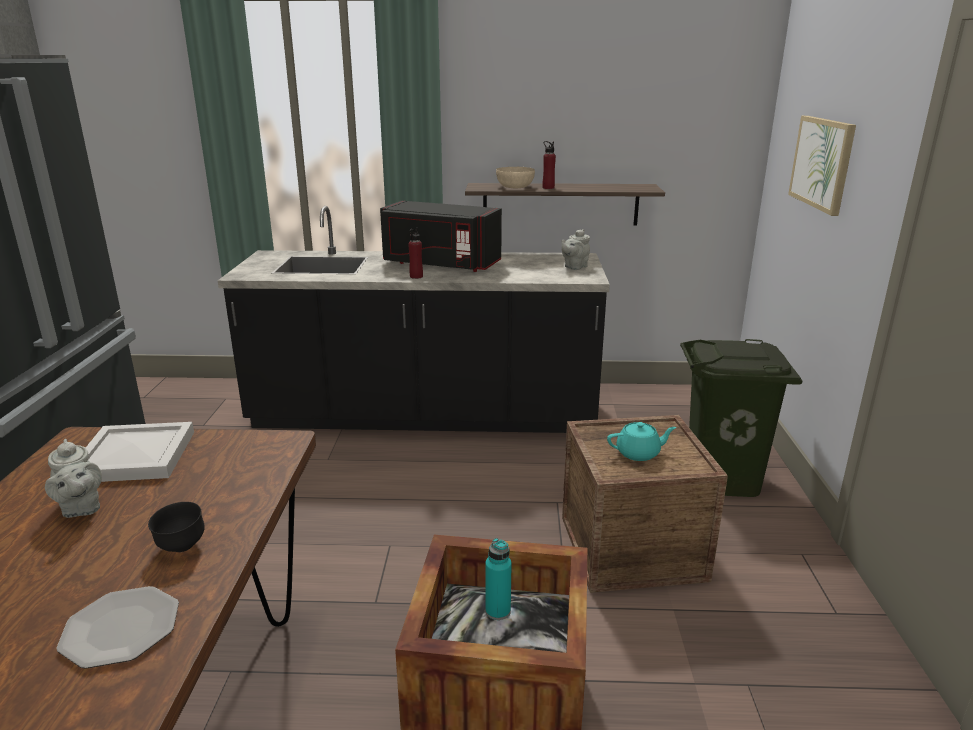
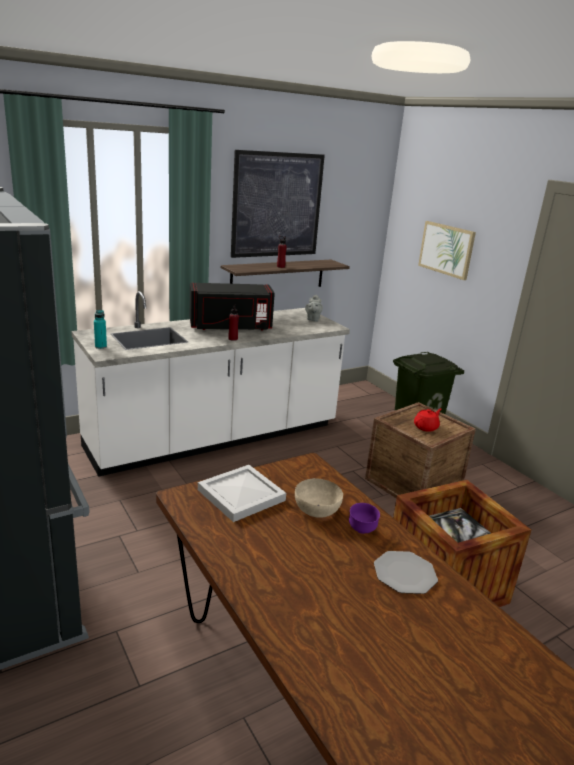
camera: 35 degrees left, 0 degrees up
(81, 508) = (269, 532): grey teapot -> none
(181, 547) = (362, 531): black bowl -> purple bowl
(425, 416) = (215, 438): black counter -> white counter
(498, 611) = (460, 522): turquoise bottle -> turquoise bottle (101, 347)
(514, 187) = (259, 267): beige bowl -> beige bowl (316, 509)
(555, 98) = (277, 205): none -> picture
(639, 453) = (426, 427): turquoise teapot -> red teapot

